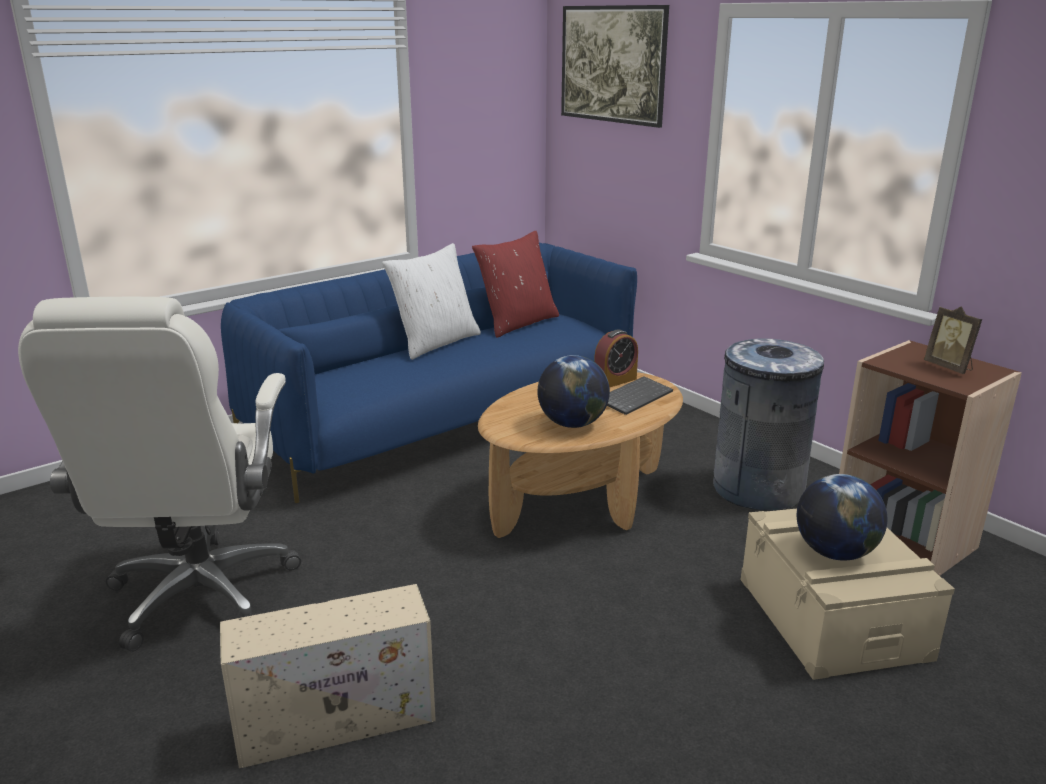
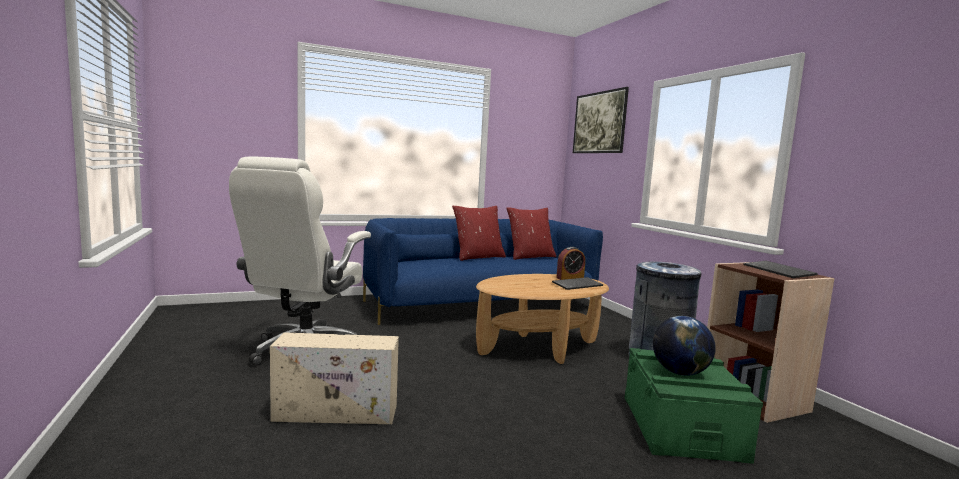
camera: 15 degrees right, 15 degrees down
(435, 343) = (478, 257): white pillow -> red pillow
(572, 424) = (531, 289): globe -> none
(832, 618) = (682, 427): beige storage box -> green storage box
(949, 367) = (780, 271): picture frame -> keyboard

